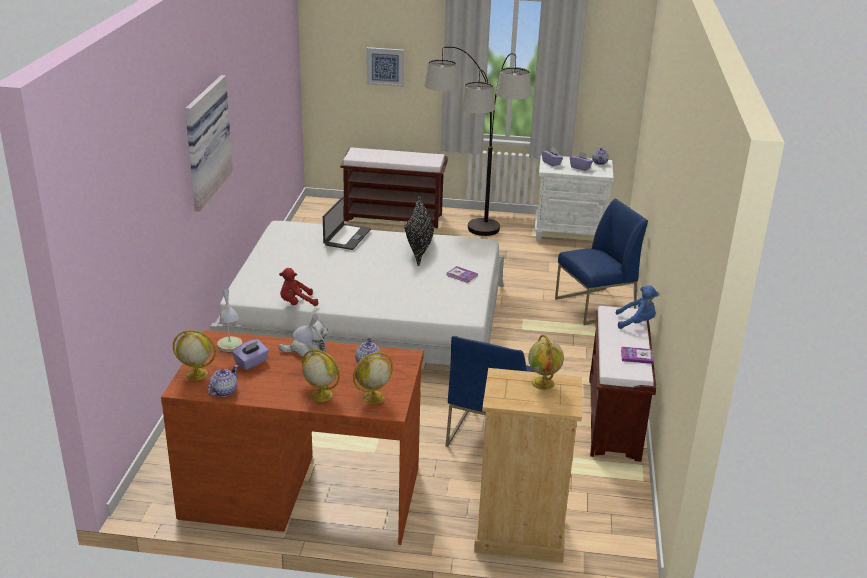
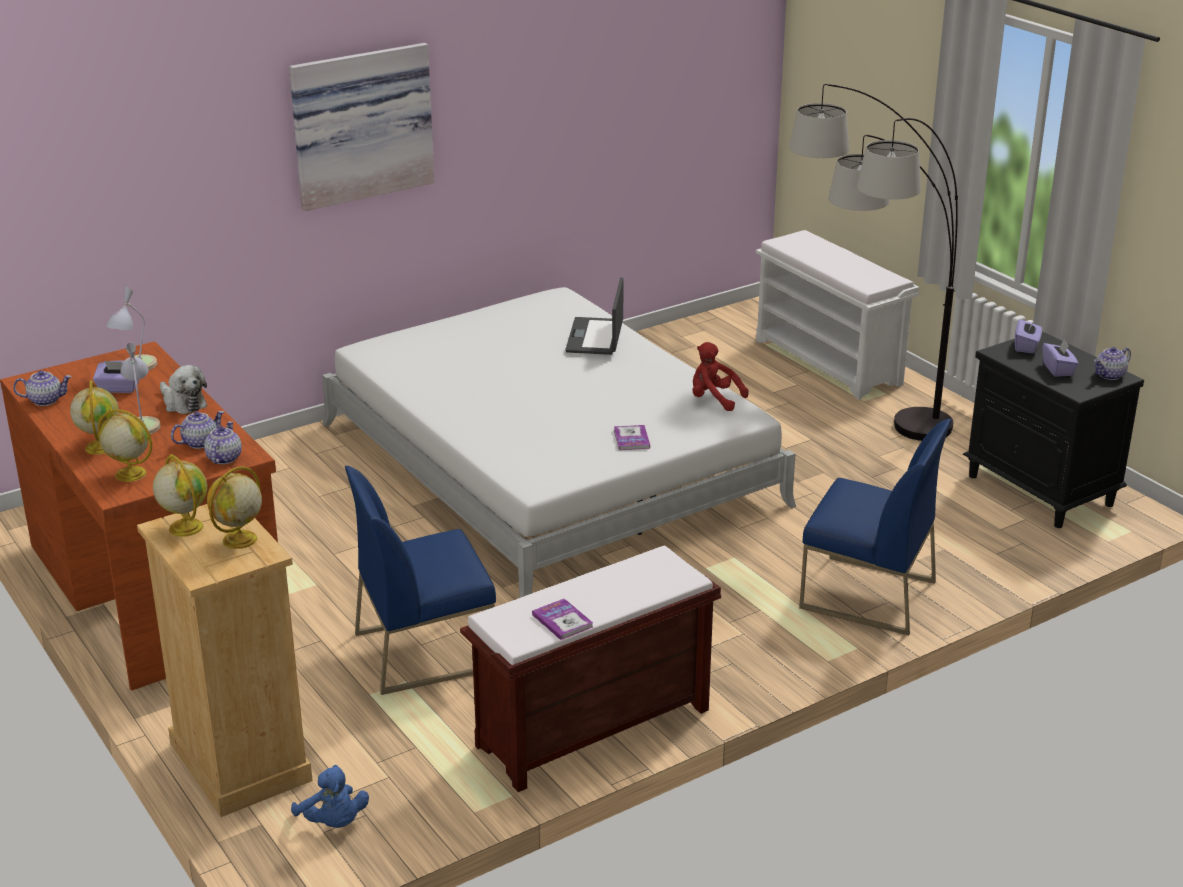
camera: 50 degrees right, 0 degrees up
(196, 374) = (61, 375): globe -> globe (185, 527)
(296, 303) = (396, 382): red plush toy -> red plush toy (714, 399)
(346, 237) = (596, 337): laptop -> laptop turned 120 degrees clockwise
(385, 66) = (874, 112): picture -> none
(394, 217) = (829, 362): brown bench -> white bench
(398, 363) = (224, 458): none -> teapot
(419, 248) = (655, 386): black pillow -> none
(570, 234) = (1041, 491): white nightstand -> black nightstand
(636, 322) = (660, 588): blue plush toy -> blue plush toy (333, 823)

